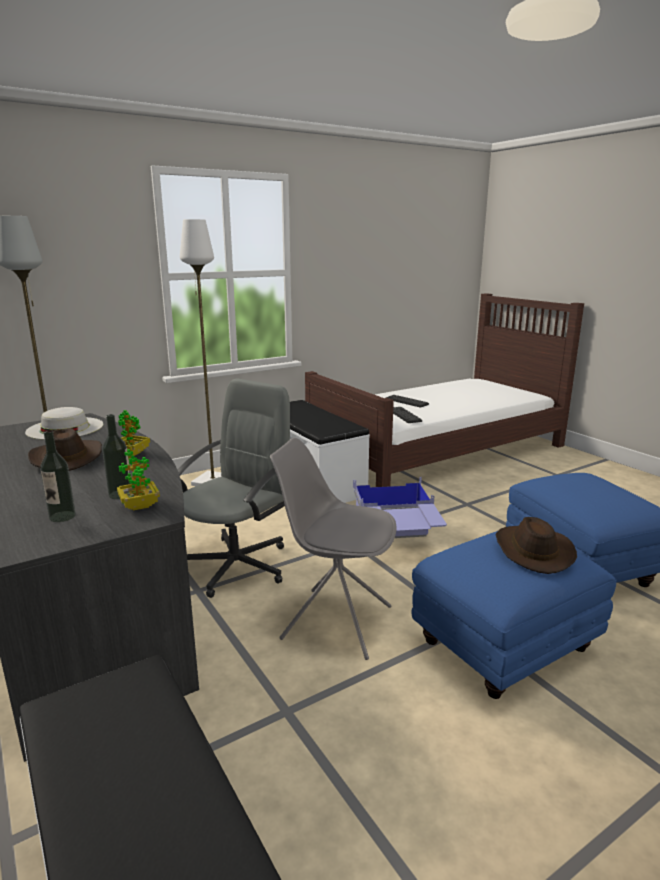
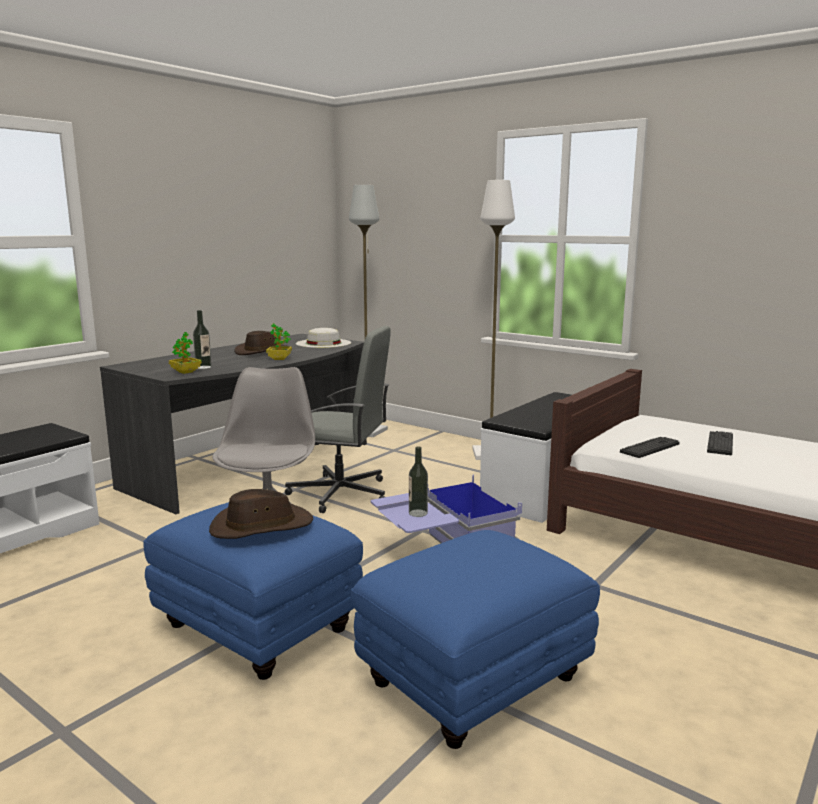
camera: 70 degrees right, 5 degrees down
(62, 516) = (167, 364): bottle -> bottle (418, 513)

